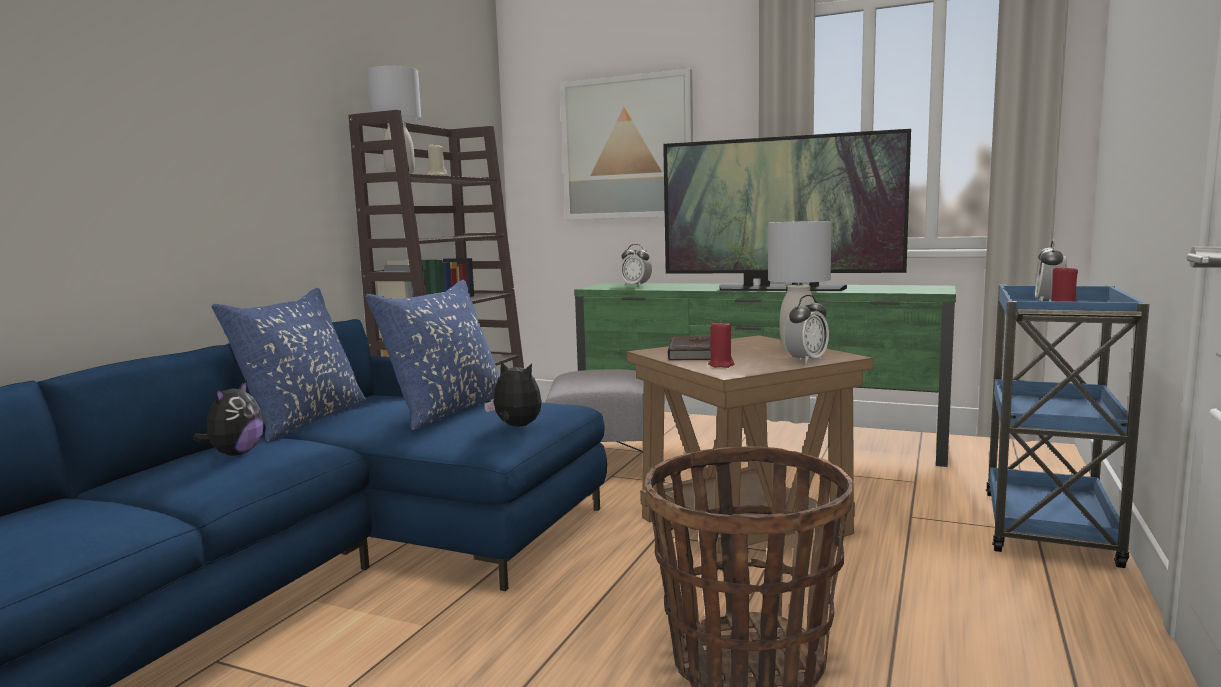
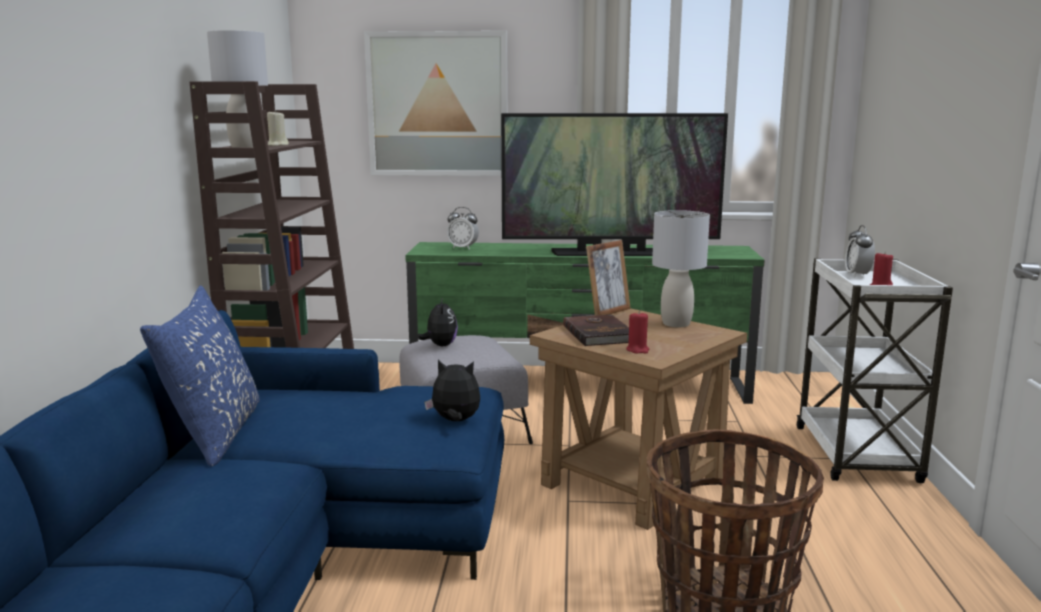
camera: 20 degrees left, 5 degrees up
(235, 454) = (203, 488): plush toy -> plush toy (440, 345)
(447, 411) = (363, 407): blue pillow -> none
(736, 338) = (607, 312): none -> picture frame
(806, 360) = (700, 339): alarm clock -> none
(1049, 530) = (857, 456): blue cart -> white cart

